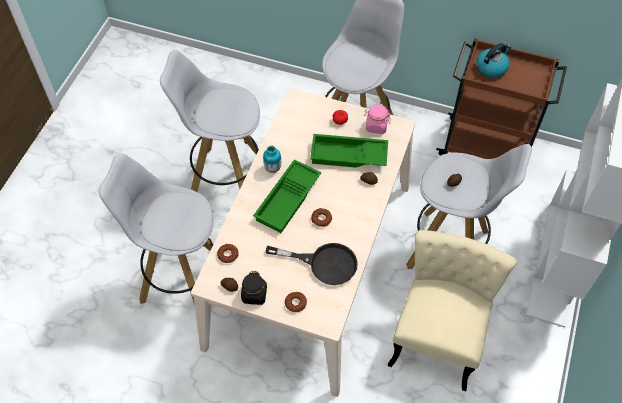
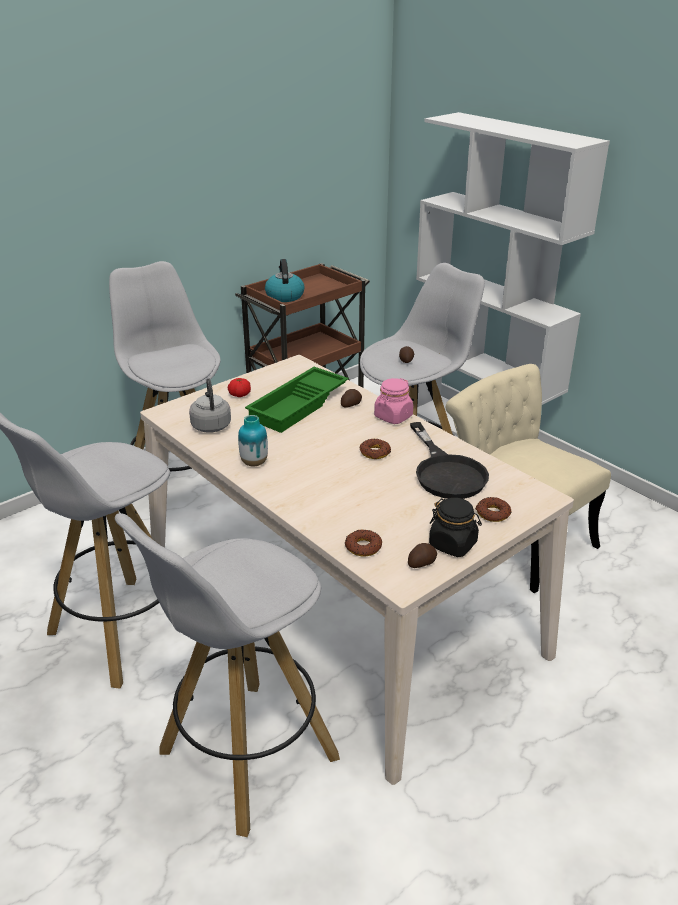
camera: 60 degrees left, 25 degrees down
(288, 200) = (320, 467): green tray -> none
(297, 127) = (211, 425): none -> grey kettle
(324, 263) = (446, 472): black frying pan -> black frying pan turned 120 degrees clockwise
(376, 126) = (277, 376): pink jar -> pink jar (393, 417)

